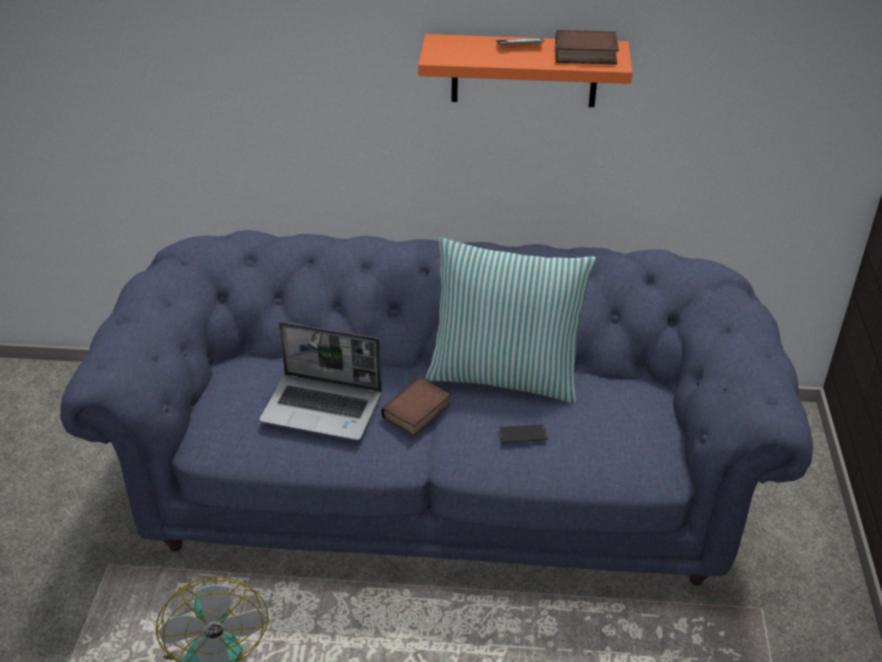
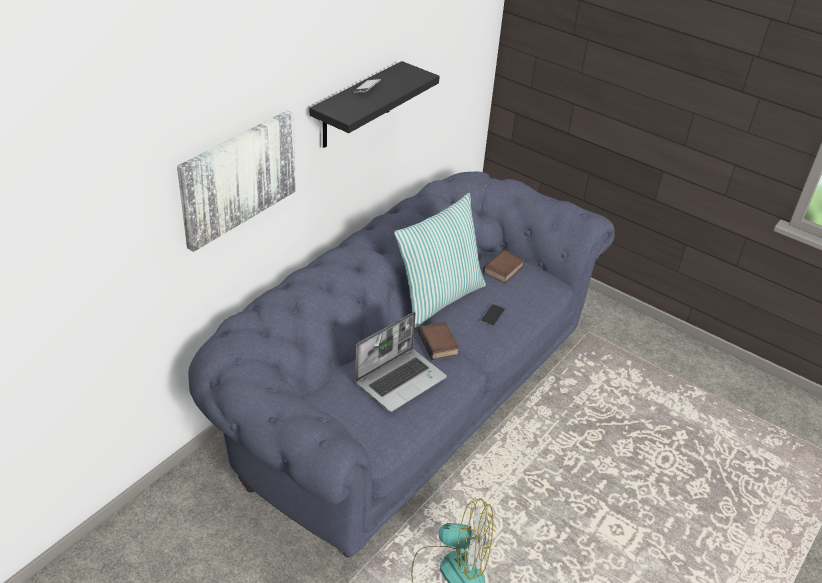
camera: 60 degrees left, 0 degrees up
(296, 73) = (237, 177): none -> picture
(524, 71) = (357, 106): orange shelf -> black shelf
(584, 55) = (403, 78): book -> book (504, 270)

